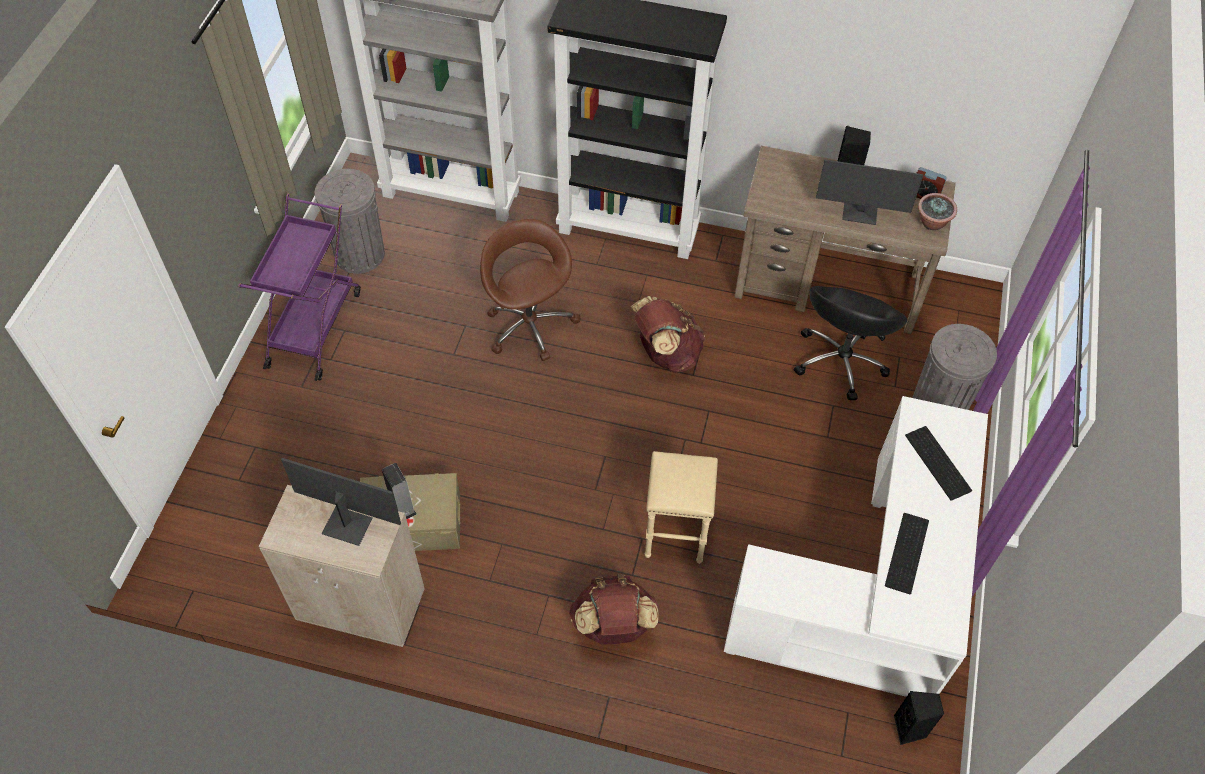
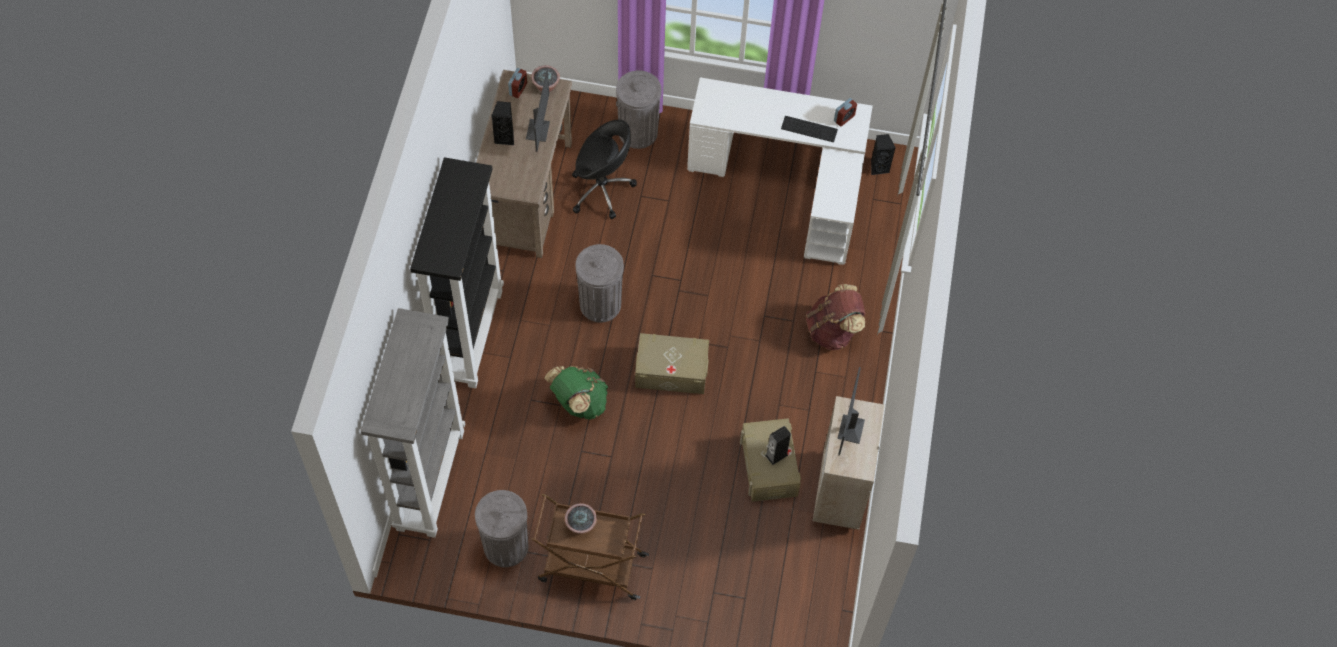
camera: 95 degrees left, 5 degrees up
(305, 251) = (581, 525): none -> potted plant
(315, 329) = (591, 568): purple cart -> brown cart
(529, 326) = (578, 403): brown office chair -> green backpack
(565, 423) = (671, 371): none -> beige storage box
(666, 353) = (600, 304): brown backpack -> grey trash can
(674, 534) = (758, 296): beige stool -> none
(933, 607) = (844, 118): none -> alarm clock
(939, 463) = (741, 106): keyboard -> none

